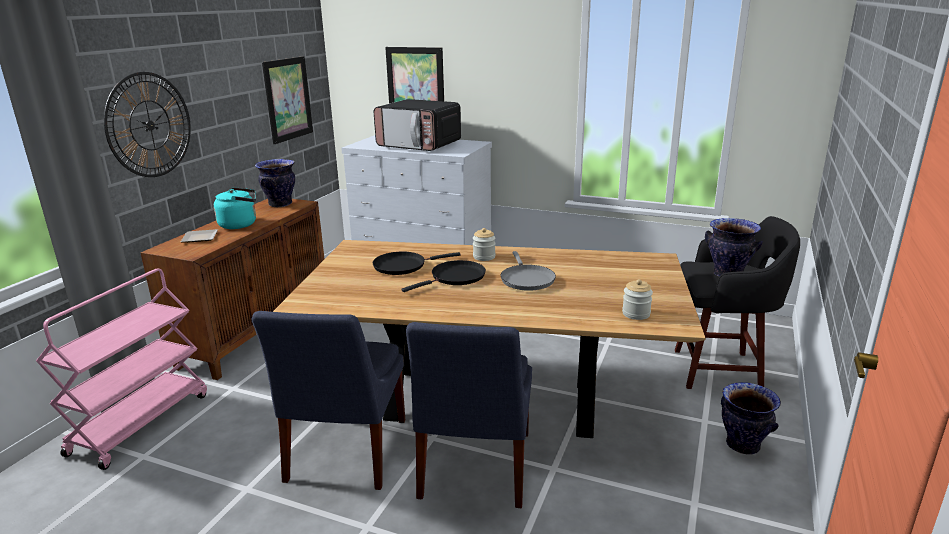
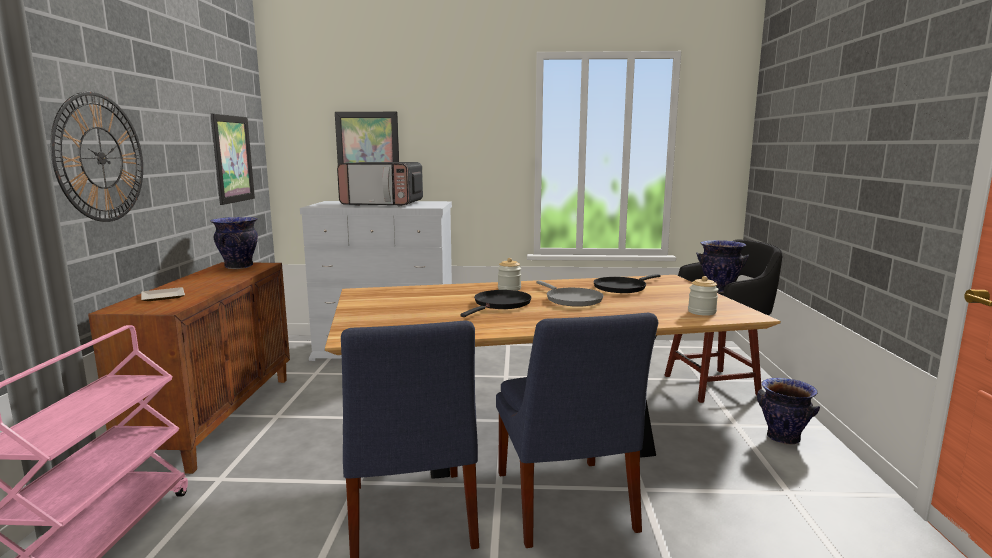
camera: 20 degrees left, 10 degrees down
(240, 224) = (206, 283): turquoise kettle -> none
(403, 266) = (434, 301): black frying pan -> black frying pan (621, 287)

